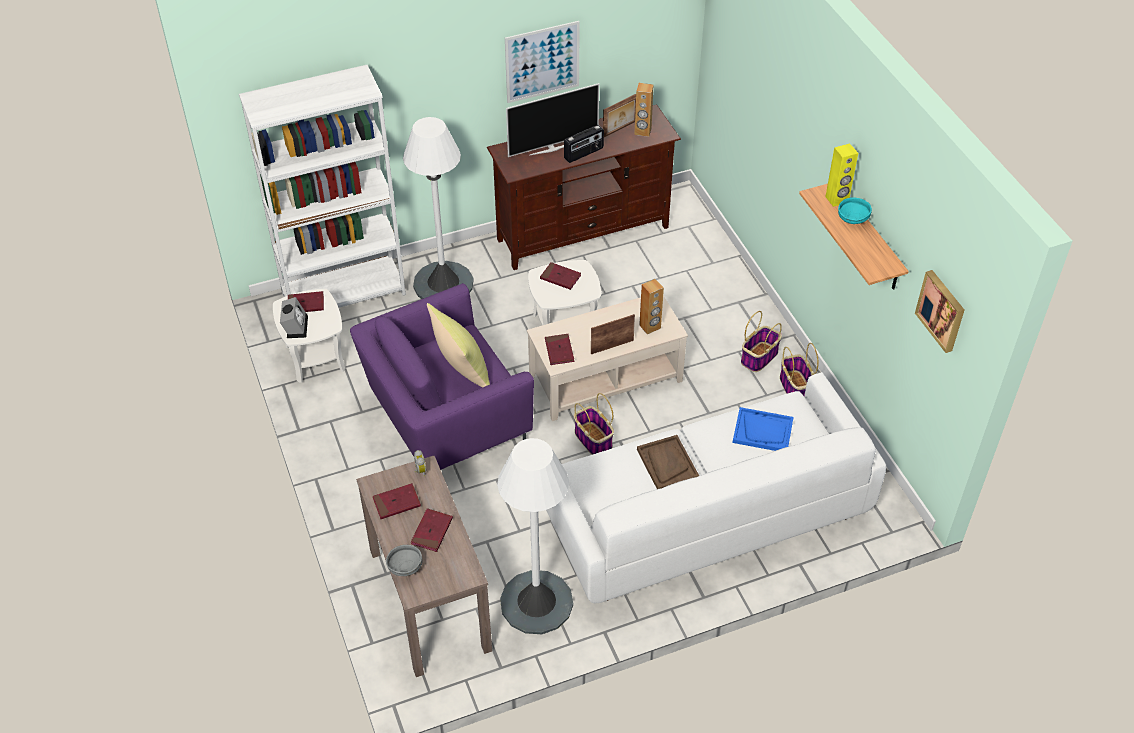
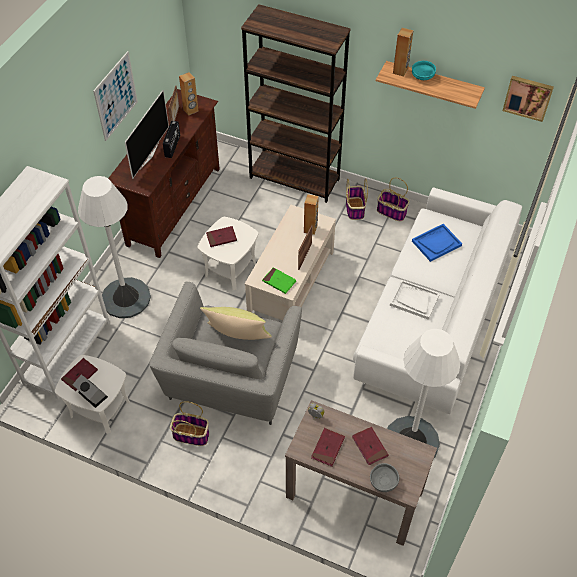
camera: 45 degrees left, 5 degrees up
(445, 419) = (230, 380): purple armchair -> grey armchair
(559, 351) = (279, 281): red book -> green book
(594, 440) = (328, 323): basket -> basket (192, 434)
(667, 464) = (414, 300): brown tray -> white tray
(733, 286) = (294, 179): none -> brown bookcase
(837, 199) = (400, 71): yellow speaker -> brown speaker

